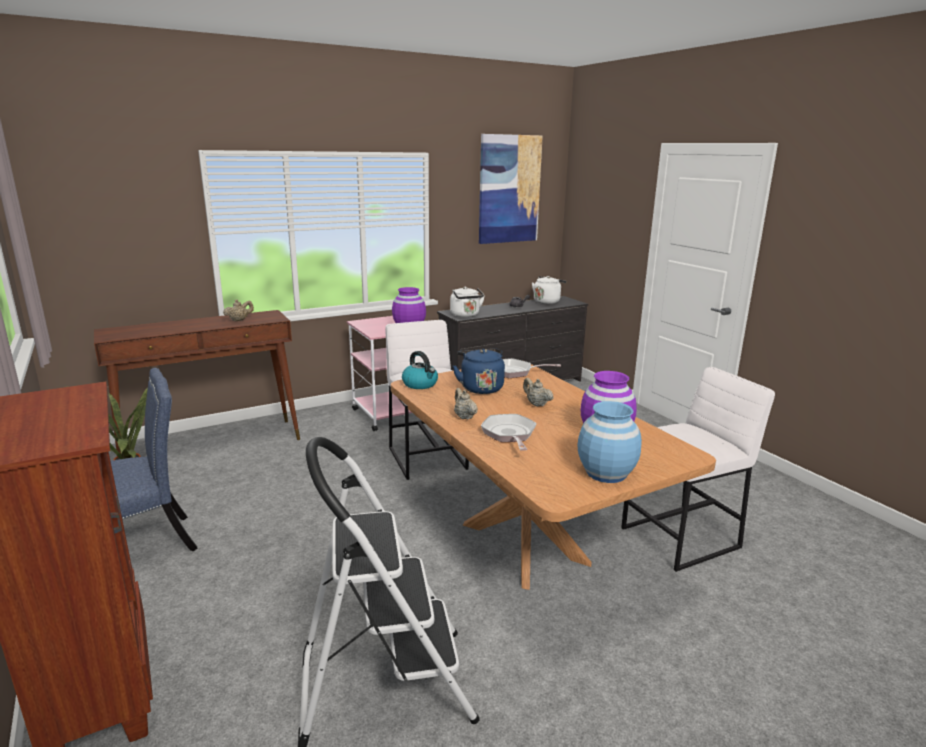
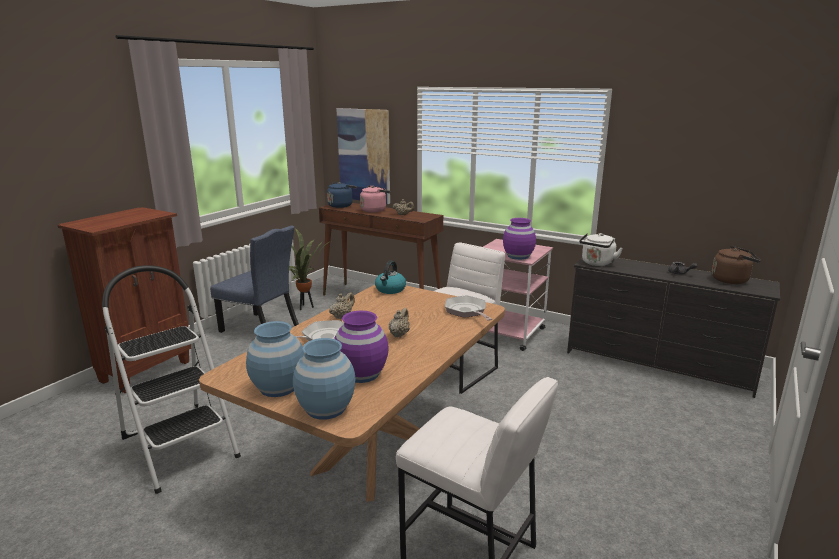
camera: 60 degrees right, 0 degrees up
(187, 325) = (375, 210): none -> pink kettle
(480, 387) = (410, 308): blue kettle -> blue kettle (341, 205)
(509, 189) = (720, 134): picture -> picture (364, 155)
(547, 301) = (732, 280): white kettle -> brown kettle
(661, 460) = (325, 408): none -> blue vase

